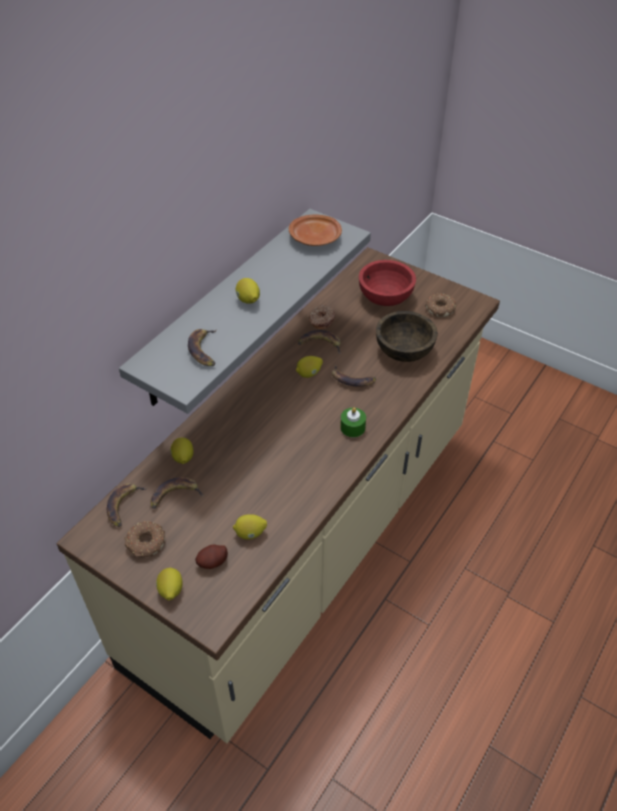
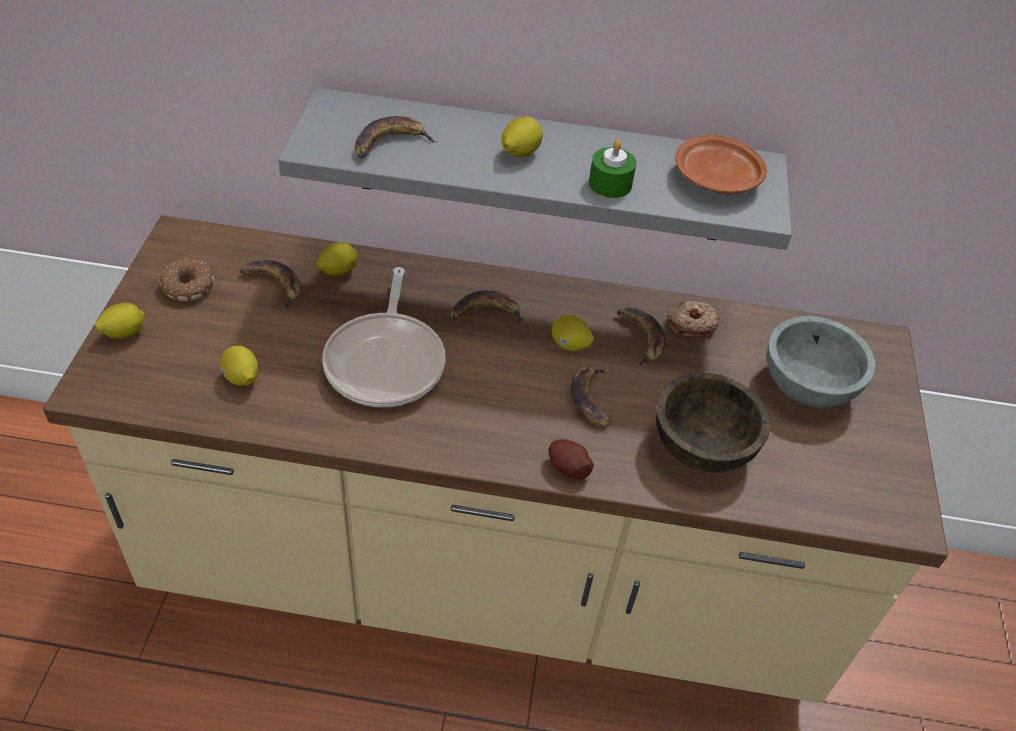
camera: 60 degrees right, 0 degrees up
(124, 506) = (237, 247): banana -> banana (485, 314)
(212, 562) = (181, 357): potato -> potato (568, 468)
(275, 457) = (386, 361): none -> frying pan
(352, 427) = (493, 430): green candle -> green candle (610, 184)
(385, 297) = (808, 385): red bowl -> grey bowl
(440, 308) = (845, 467): donut -> none

